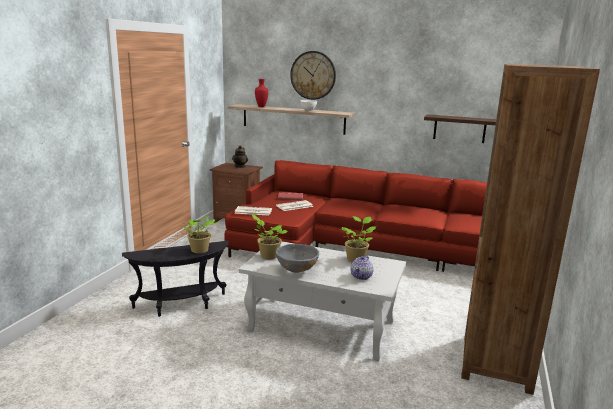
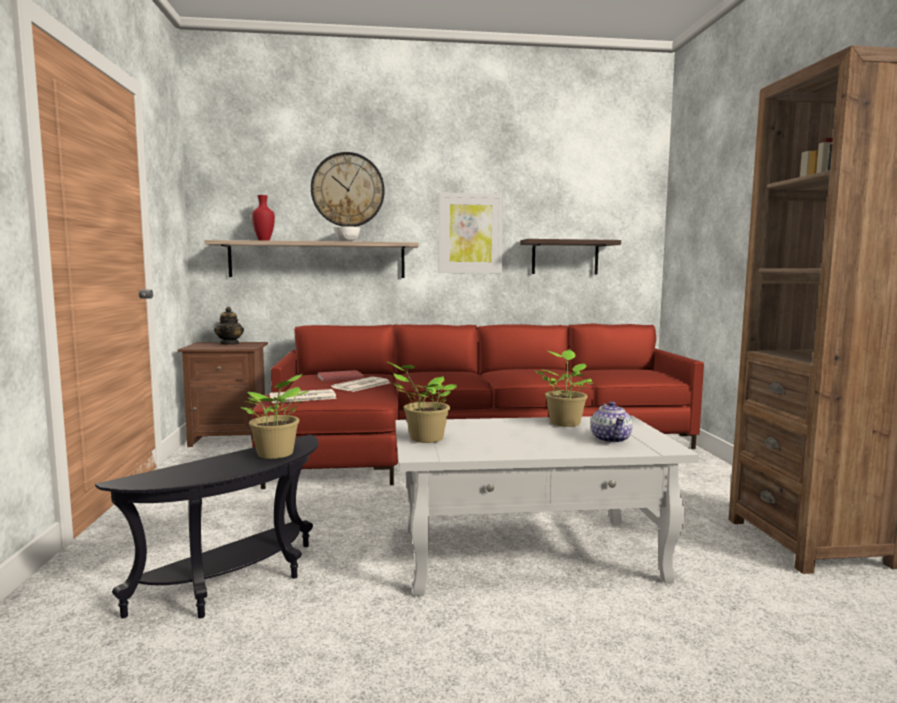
camera: 25 degrees left, 10 degrees down
(297, 271) = (504, 449): grey bowl -> none
(391, 107) = (470, 233): none -> picture

